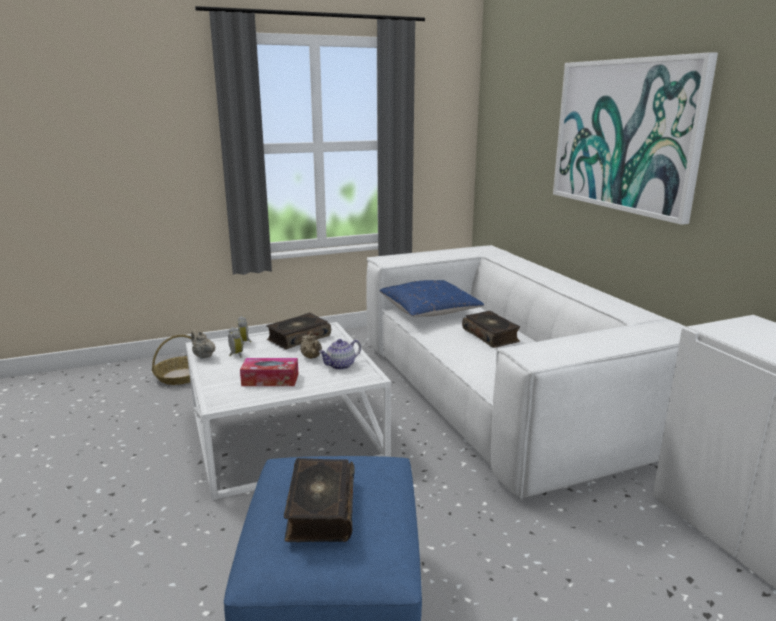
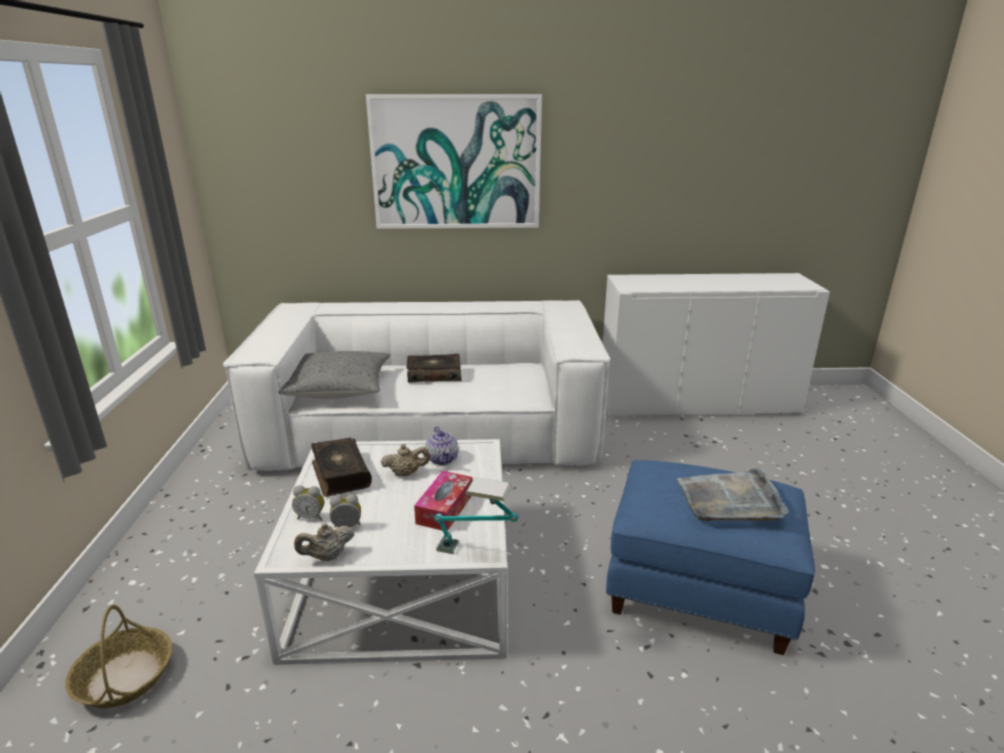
camera: 70 degrees left, 5 degrees up
(218, 401) = (476, 552): none -> table lamp
(320, 510) = (730, 499): book -> grey tray
(429, 311) = (338, 388): blue pillow -> grey pillow

